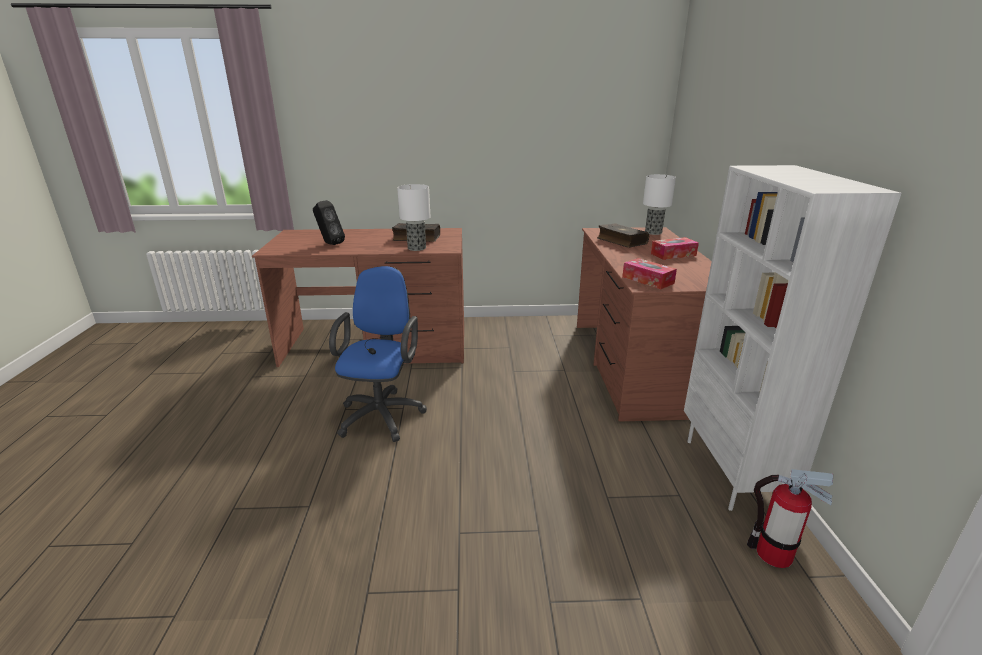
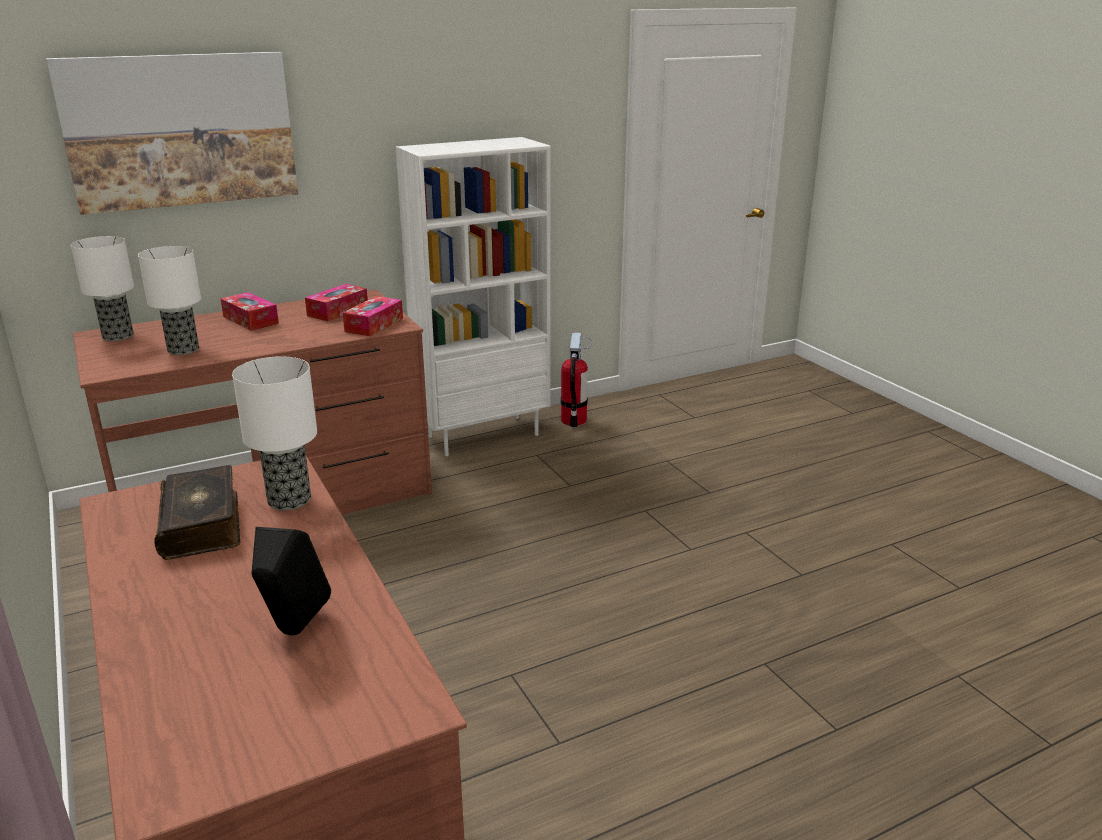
camera: 115 degrees left, 0 degrees up
(383, 413) = (541, 690): blue office chair -> none
(621, 241) = (183, 350): book -> table lamp
(687, 274) = (338, 311): none -> tissue box
(719, 121) = (181, 130): none -> picture

